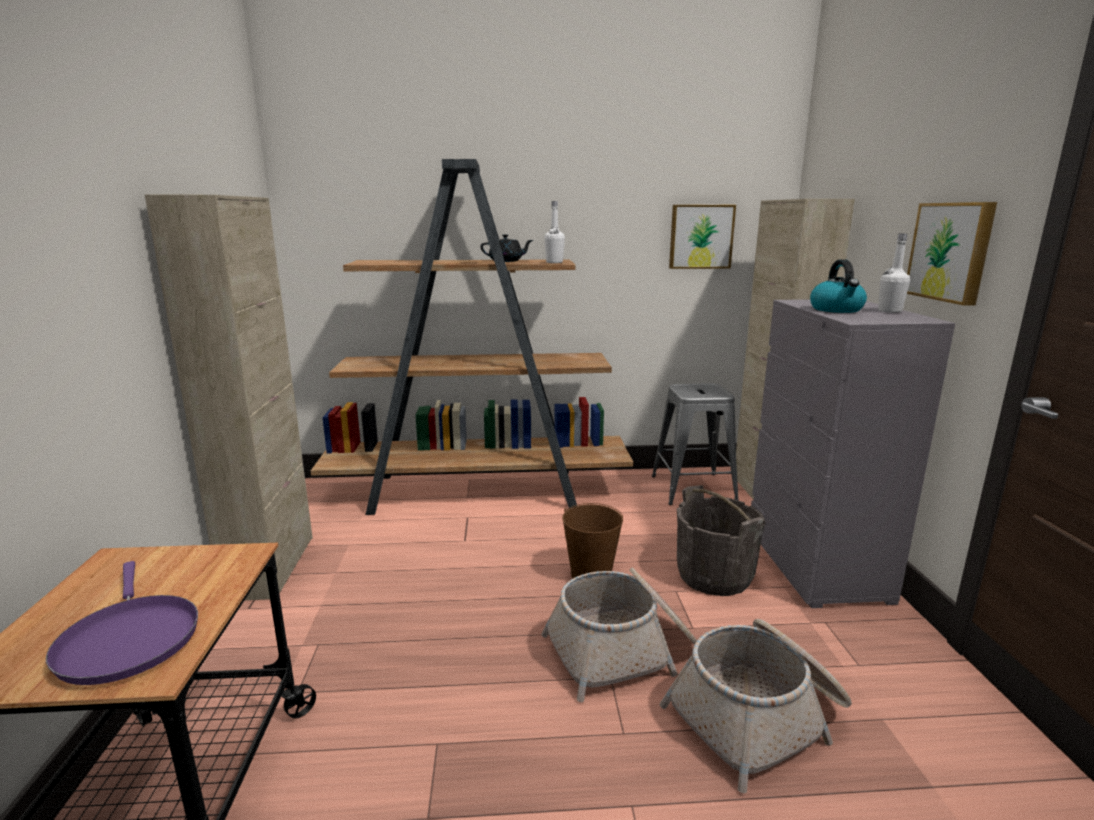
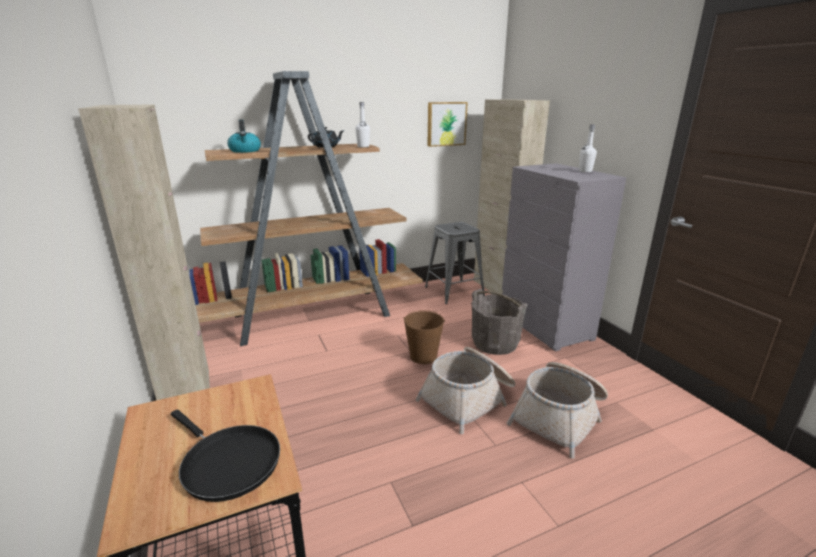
camera: 20 degrees left, 5 degrees up
(128, 639) = (227, 462): purple frying pan -> black frying pan
(837, 310) = (557, 172): kettle -> kettle (245, 151)
(951, 251) = (619, 135): picture -> none

